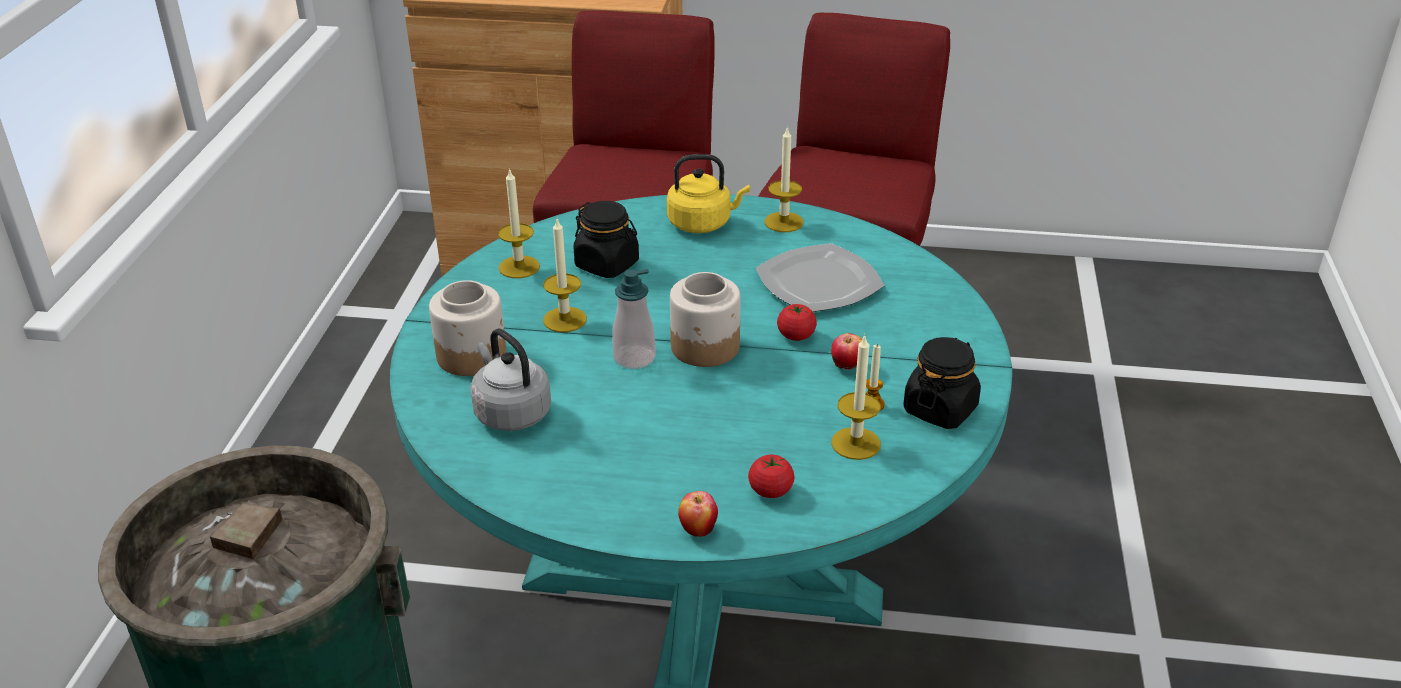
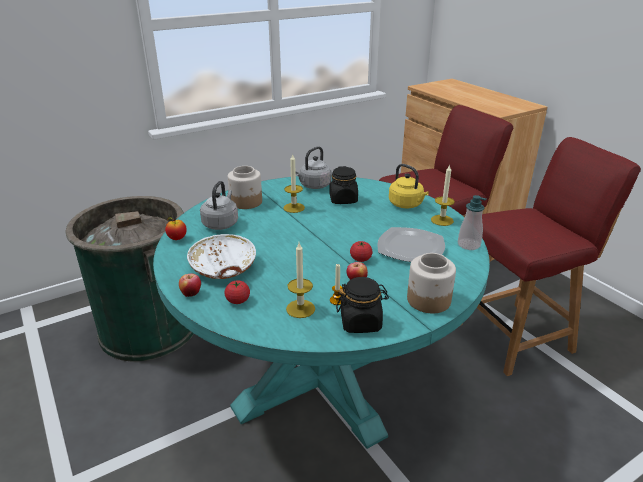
camera: 50 degrees right, 5 degrees down
(497, 480) = (177, 238): none -> apple
(519, 267) = (314, 186): candle -> grey kettle
(634, 358) = (289, 231): soap dispenser -> soap dispenser (468, 245)
(660, 467) = (223, 267): none -> white bowl
(705, 347) = (319, 242): jar -> jar (428, 300)

